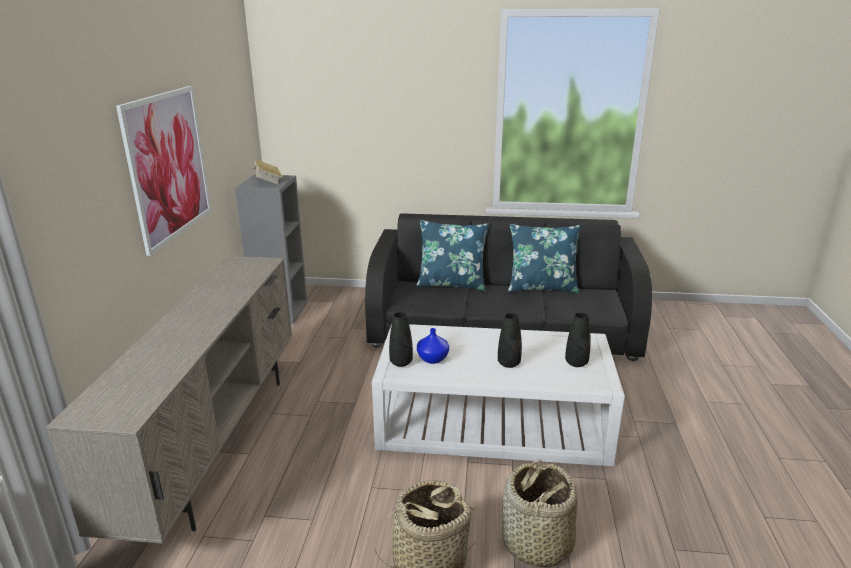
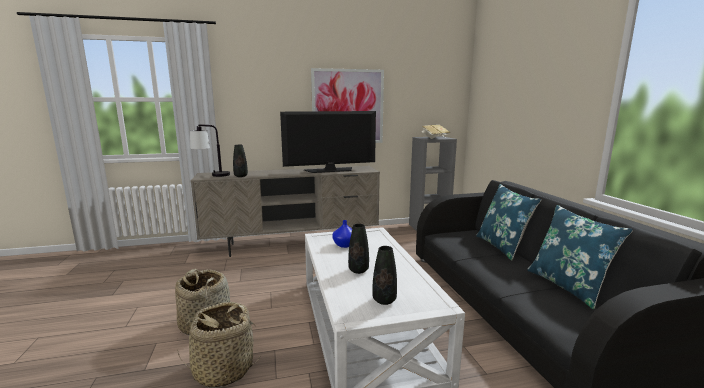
camera: 70 degrees right, 10 degrees down
(115, 404) = (212, 175): none -> table lamp
(227, 287) = (330, 170): none -> television
(401, 362) = (332, 237): black vase -> black vase (241, 176)

